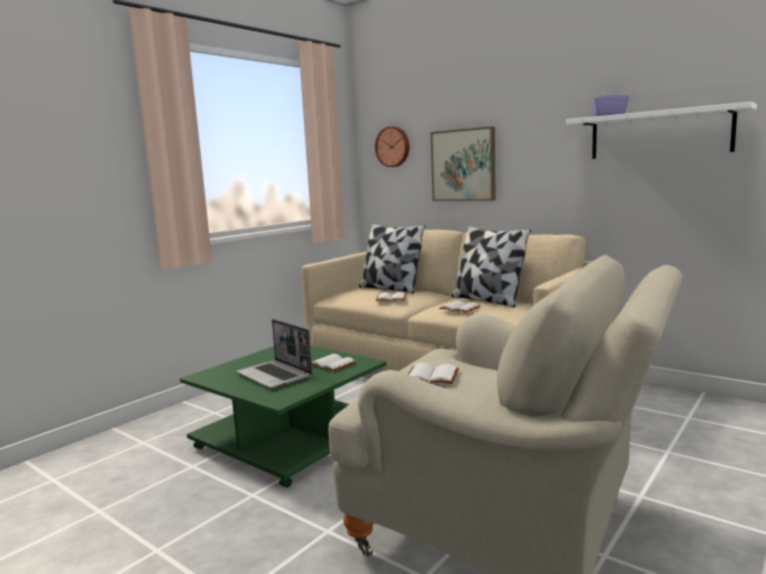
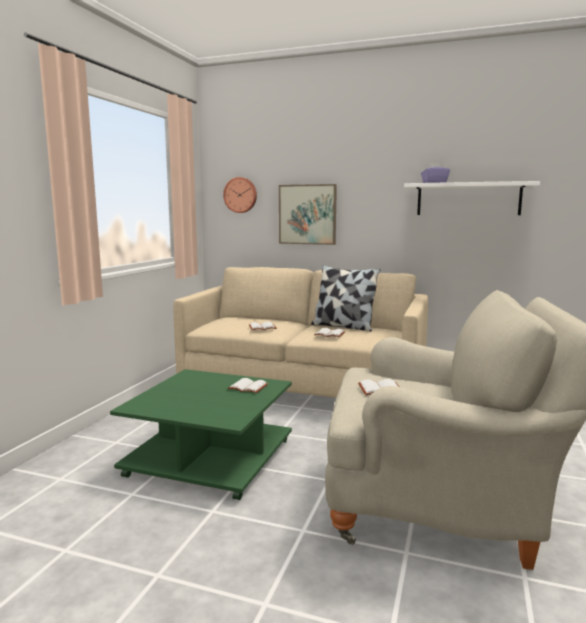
camera: 20 degrees left, 0 degrees up
(275, 376) = (205, 401): laptop -> none
(391, 289) = (251, 319): pillow -> none

